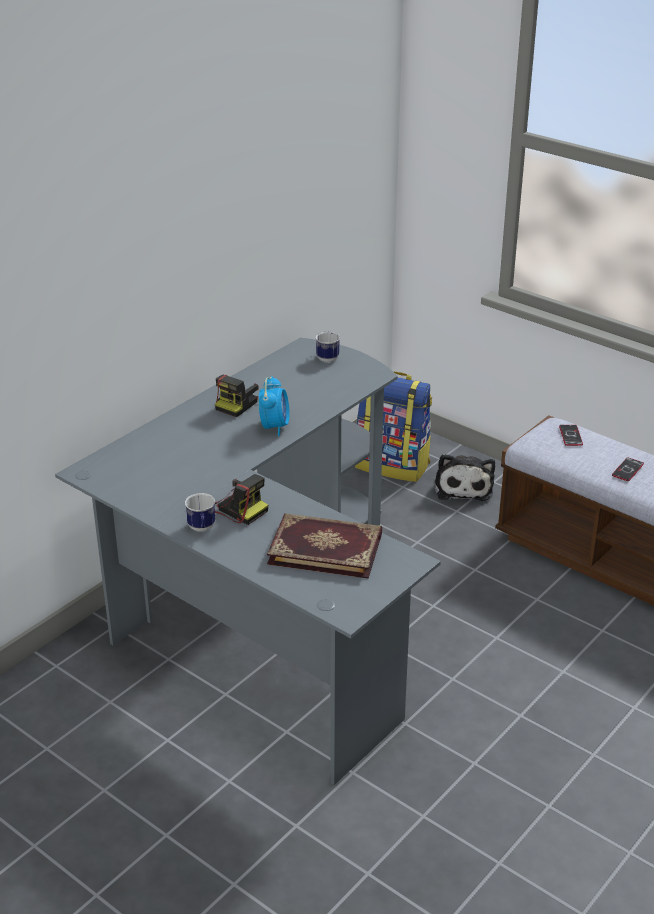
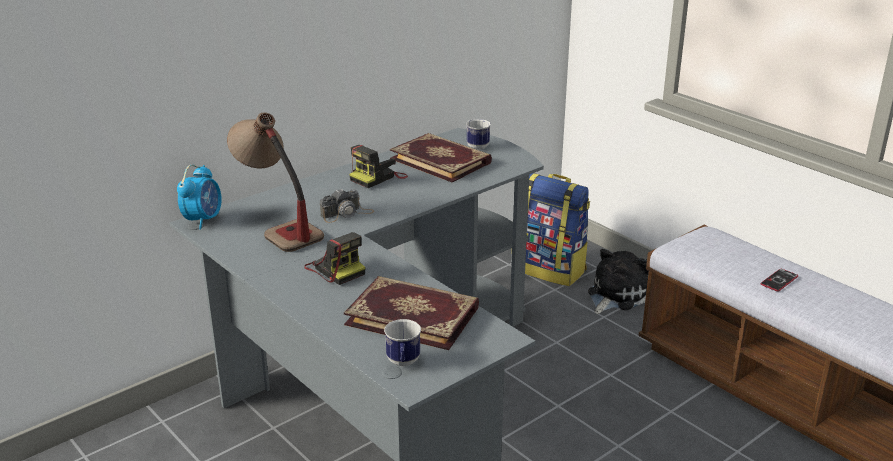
camera: 10 degrees right, 5 degrees down
(165, 469) = (278, 227): none -> table lamp
(202, 529) = (290, 285): mug -> mug (403, 363)
(226, 448) = (347, 214): none -> camera
(274, 426) = (403, 199): alarm clock -> alarm clock (203, 220)
(297, 378) = (441, 160): none -> book
(463, 487) = (615, 295): plush toy -> plush toy turned 150 degrees counterclockwise
(570, 436) = (722, 243): phone -> none

